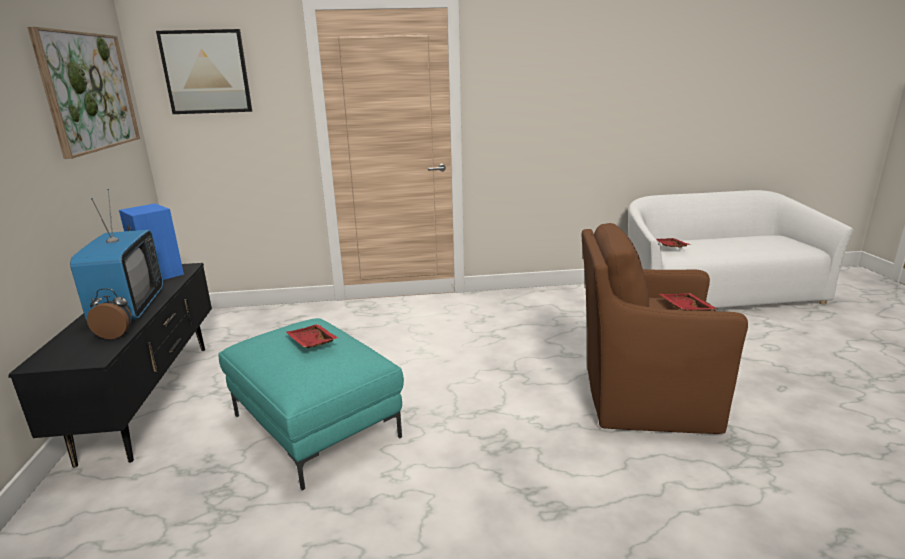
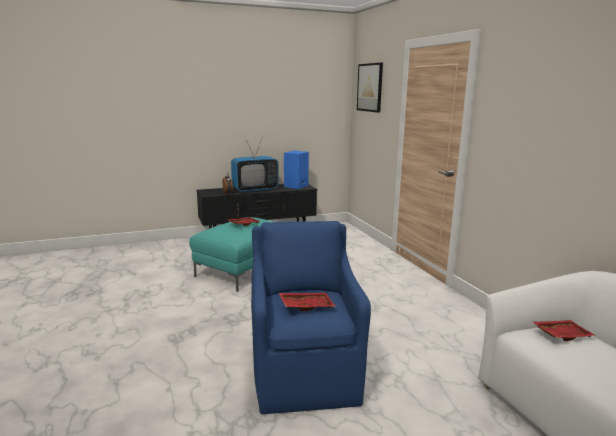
camera: 75 degrees right, 5 degrees down
(89, 92) = (304, 94): picture -> none
(643, 398) = (305, 374): brown armchair -> blue armchair

